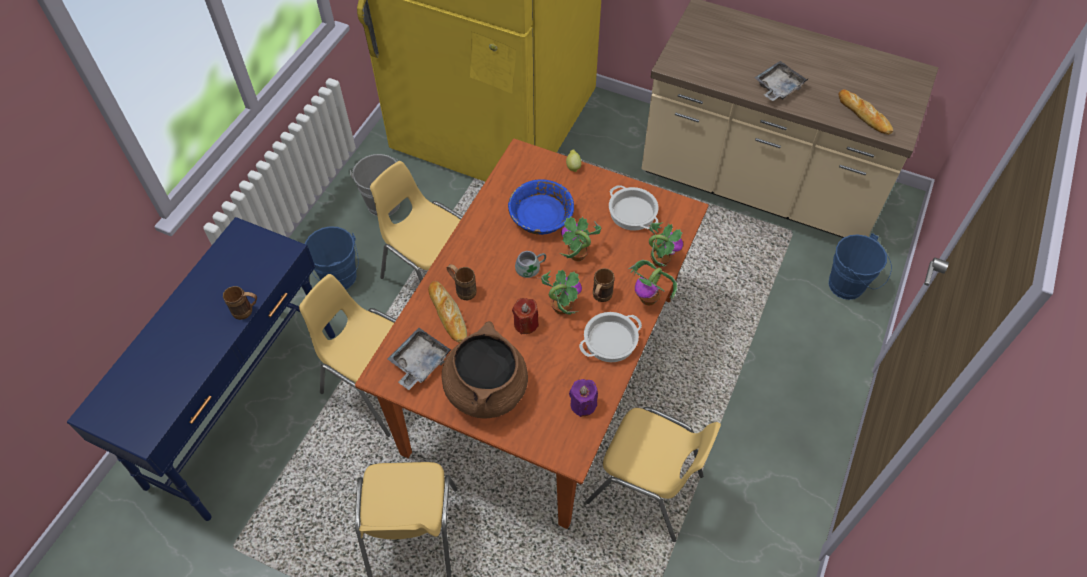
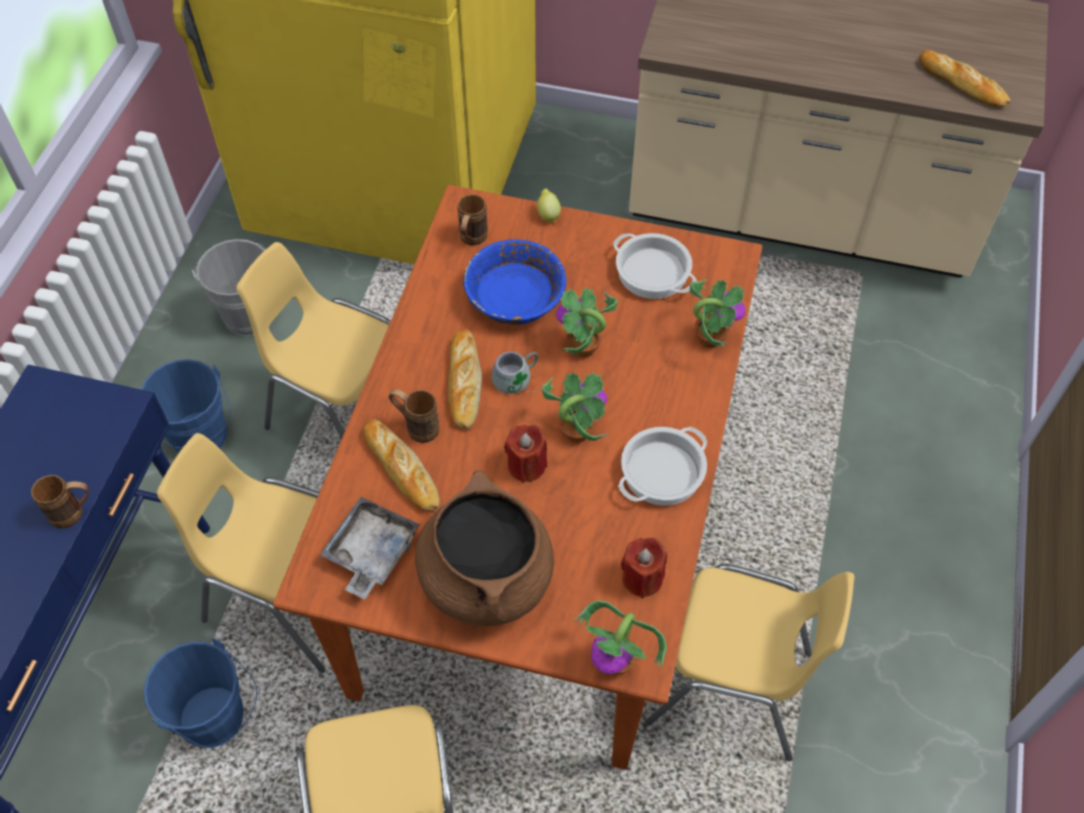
camera: 10 degrees left, 0 degrees up
(497, 266) = (463, 382): none -> bread
(583, 404) = (642, 578): purple candle -> red candle
(600, 298) = (632, 408): brown mug -> brown mug (471, 240)
(649, 299) = (706, 398): potted plant -> potted plant (617, 661)
(777, 87) = (829, 60): grey tray -> none
(850, 287) = (959, 342): blue bucket -> blue bucket (219, 722)

